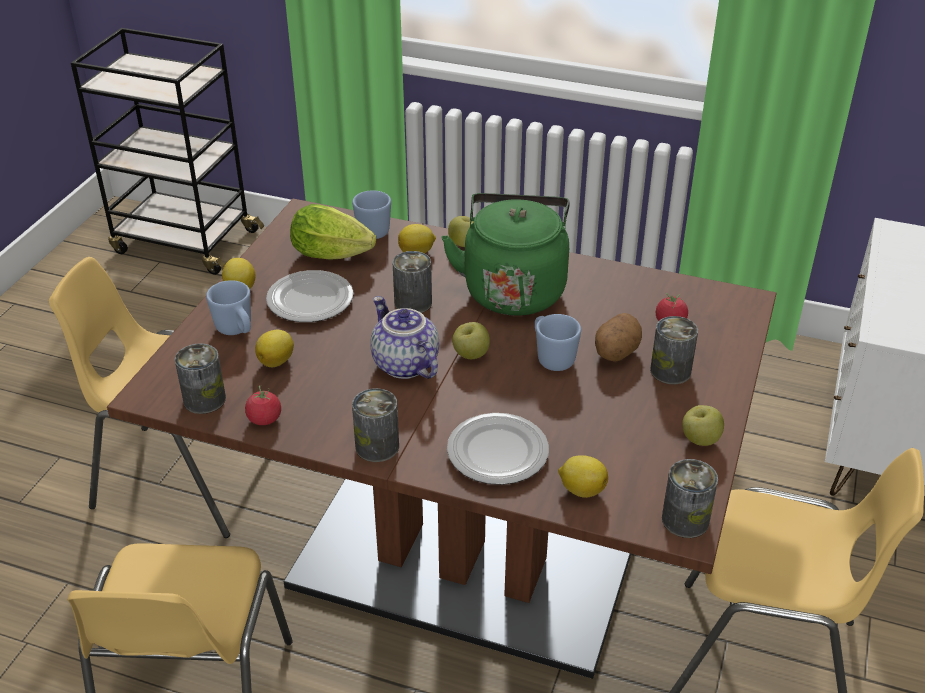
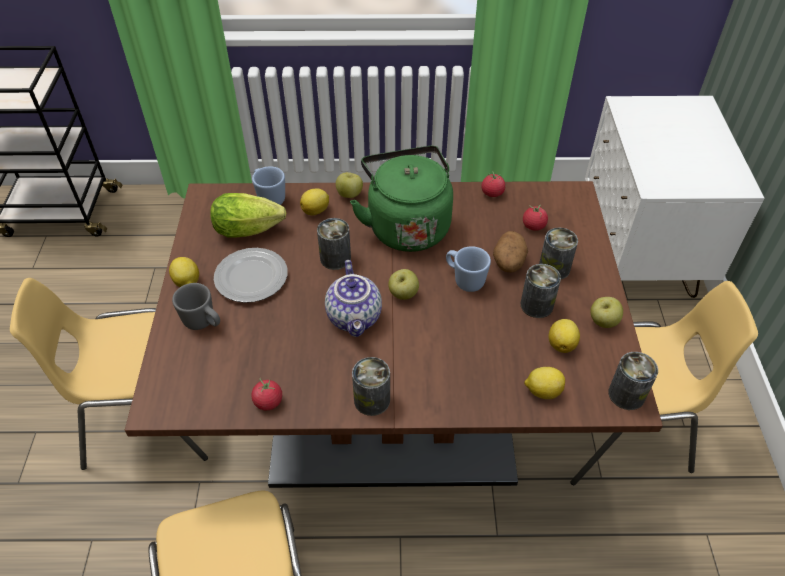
camera: 20 degrees left, 10 degrees up
(204, 399) = (208, 398): can -> can (536, 305)
(237, 330) = (203, 323): blue mug -> grey mug
(277, 361) = (252, 343): lemon -> lemon (561, 344)
(403, 364) = (355, 317): teapot -> teapot turned 135 degrees counterclockwise
(497, 452) = (465, 377): plate -> none
(637, 278) = (492, 193): none -> tomato

